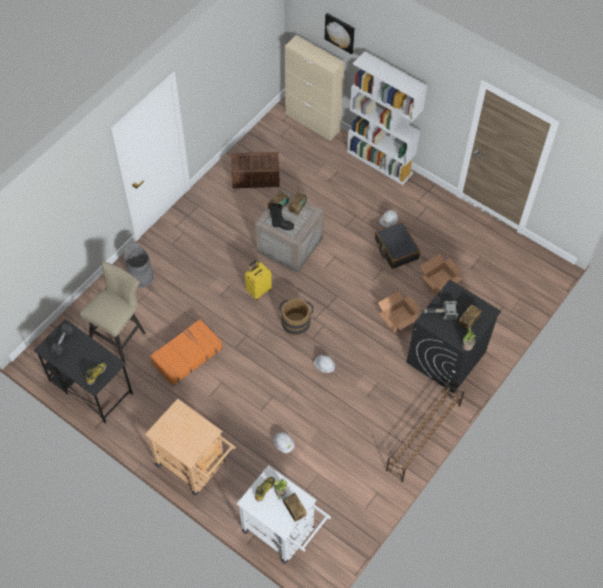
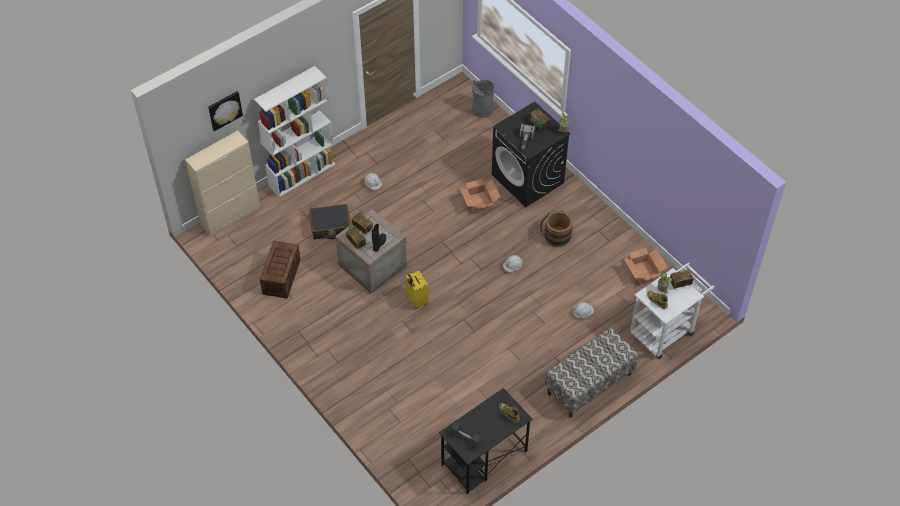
camera: 75 degrees left, 5 degrees down
(120, 335) = (432, 423): beige stool -> none
(141, 277) = (369, 395): grey trash can -> grey trash can (482, 109)
(186, 355) = (471, 371): orange suitcase -> none
(195, 467) = (589, 384): beige cart -> bench
(296, 322) = (460, 278): brown bucket -> brown bucket (554, 236)
(396, 249) = (405, 186): black suitcase -> black suitcase (330, 226)
(423, 437) = (599, 213): brown shoe rack -> none
(439, 281) = (450, 164): cardboard box -> cardboard box (644, 272)

